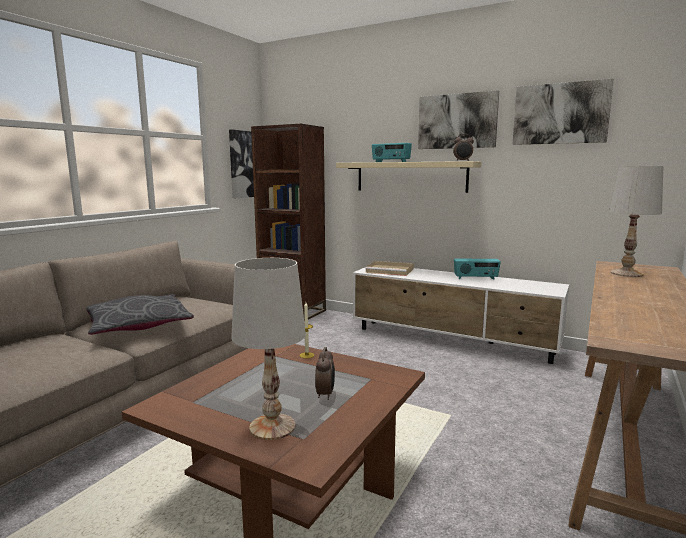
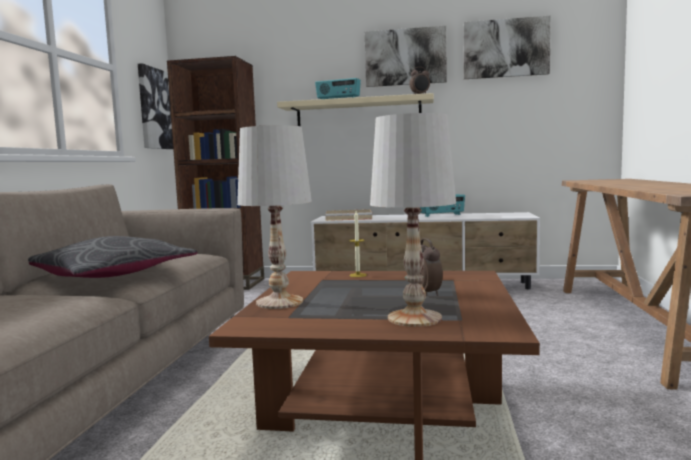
camera: 20 degrees left, 5 degrees down
(626, 273) = (603, 181): white table lamp -> white table lamp (279, 302)

